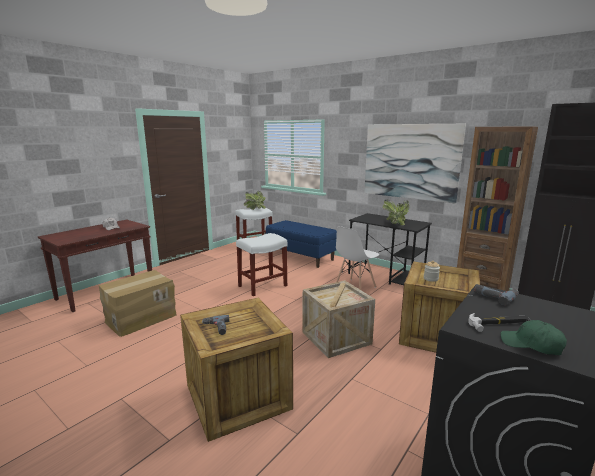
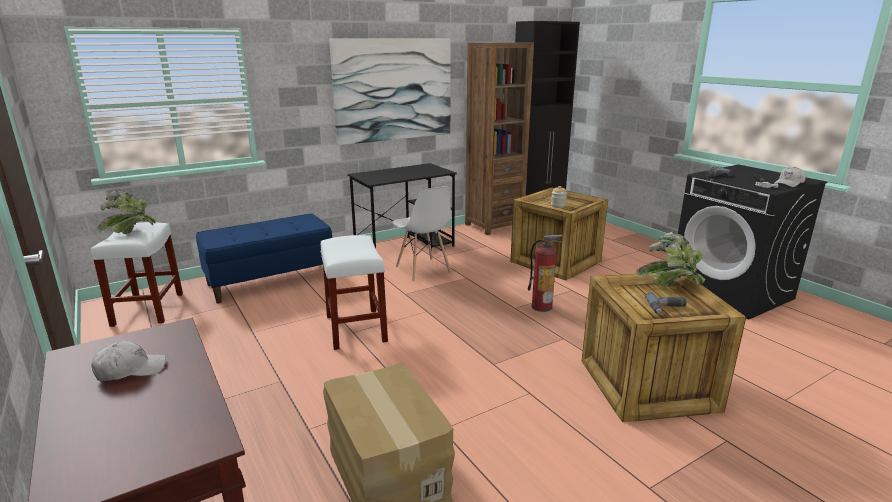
camera: 70 degrees left, 5 degrees up
(336, 338) = (542, 306): crate -> fire extinguisher
(396, 224) = (419, 173): potted plant -> potted plant (670, 284)
(531, 345) = (789, 183): green cap -> white cap

